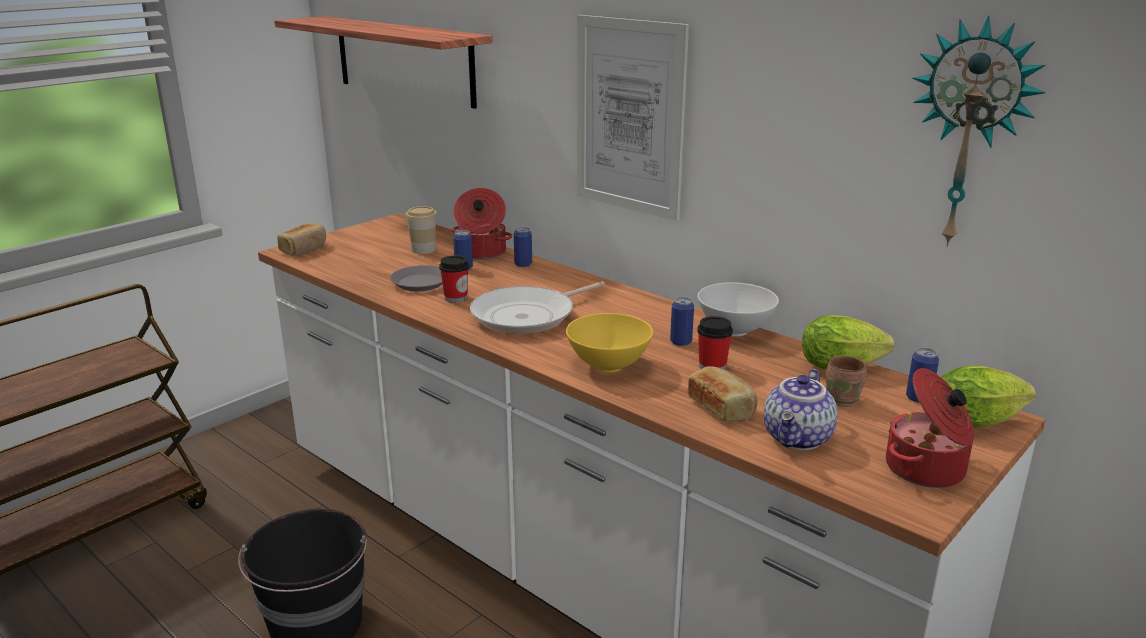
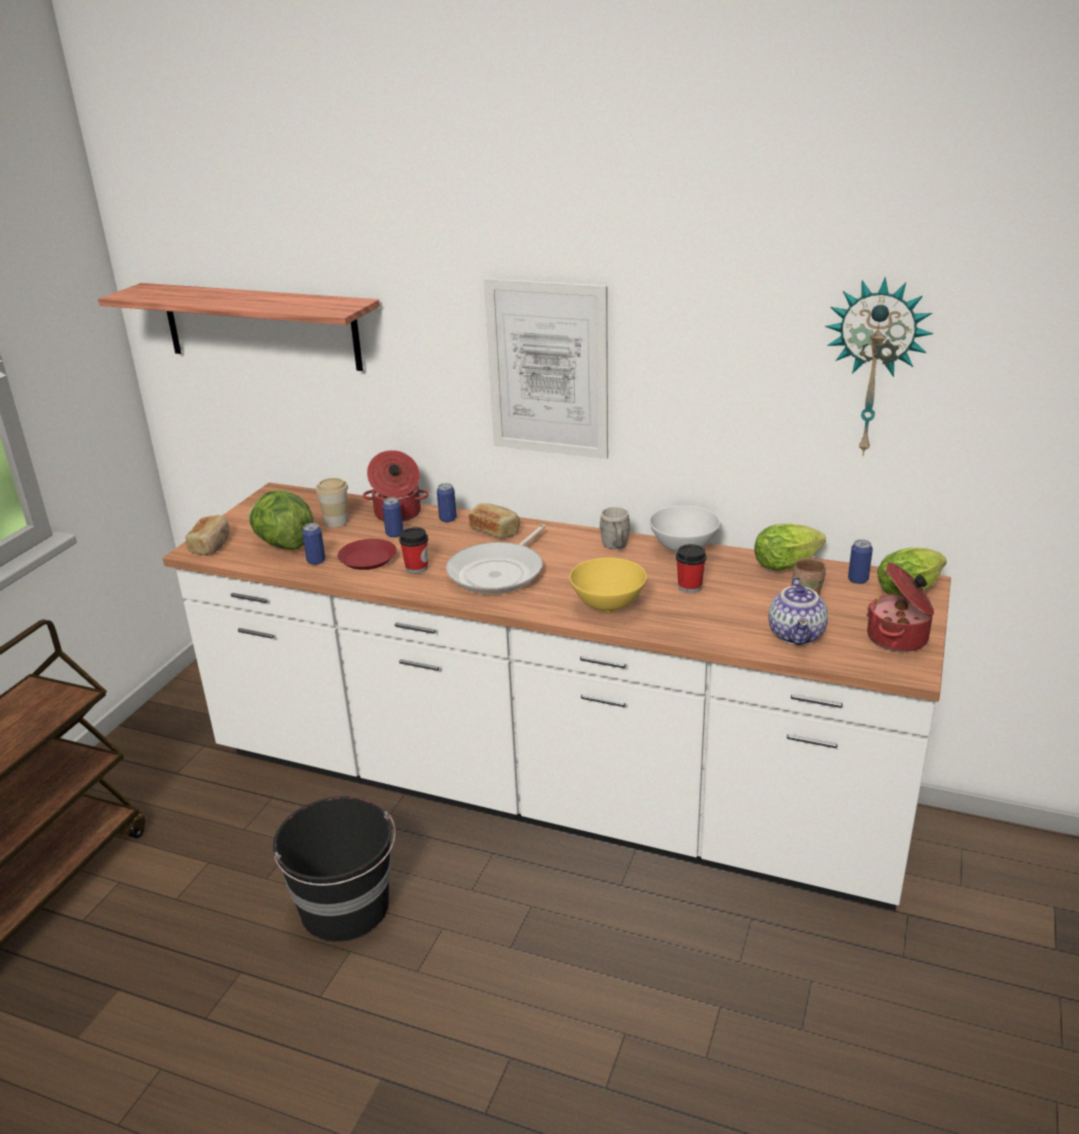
camera: 20 degrees left, 5 degrees up
(361, 259) = (283, 544): none -> lettuce
(420, 283) = (368, 559): grey plate -> red plate
(664, 315) = (615, 547): none -> grey mug
(681, 342) = (648, 570): can -> can (316, 561)
(722, 408) = (724, 622): bread -> bread (495, 530)

